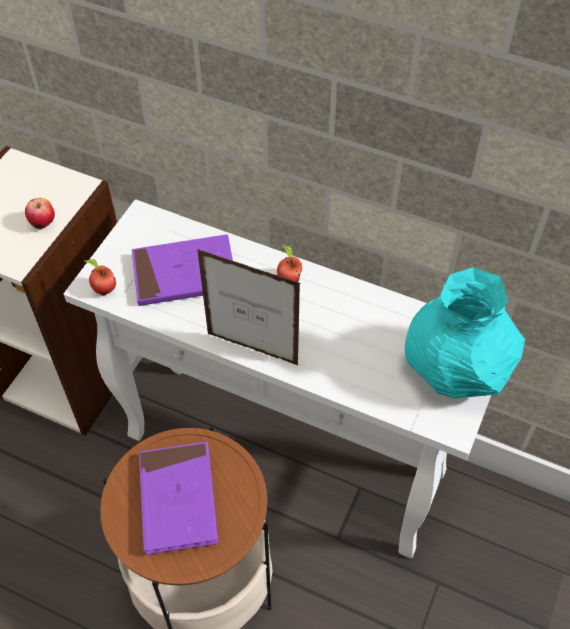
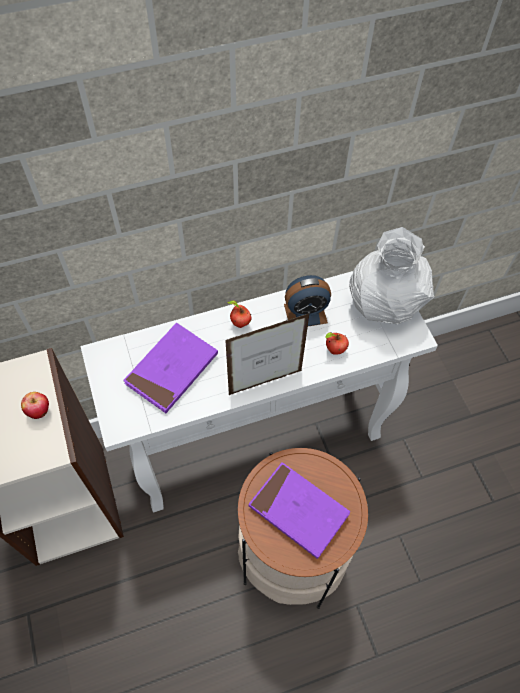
camera: 45 degrees left, 5 degrees up
(103, 290) = (130, 422): apple -> apple (334, 350)
(362, 318) = (305, 313): none -> alarm clock
(457, 371) = (385, 304): turquoise vase -> white vase

